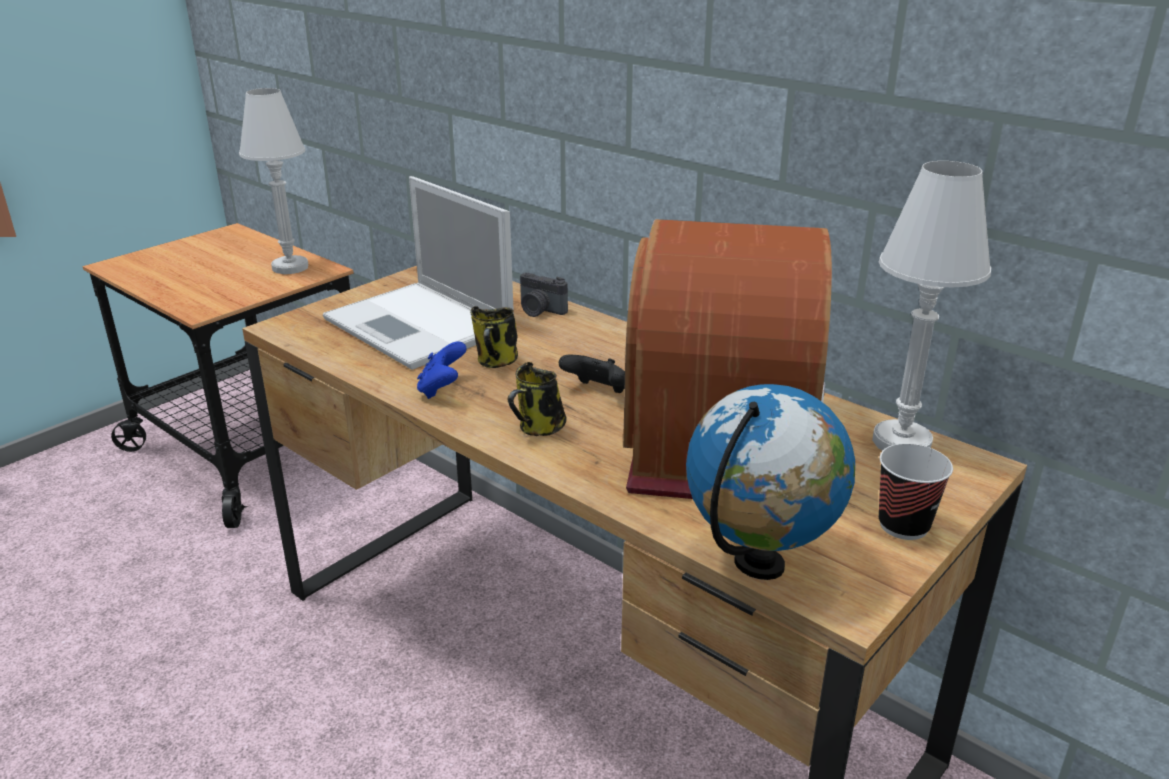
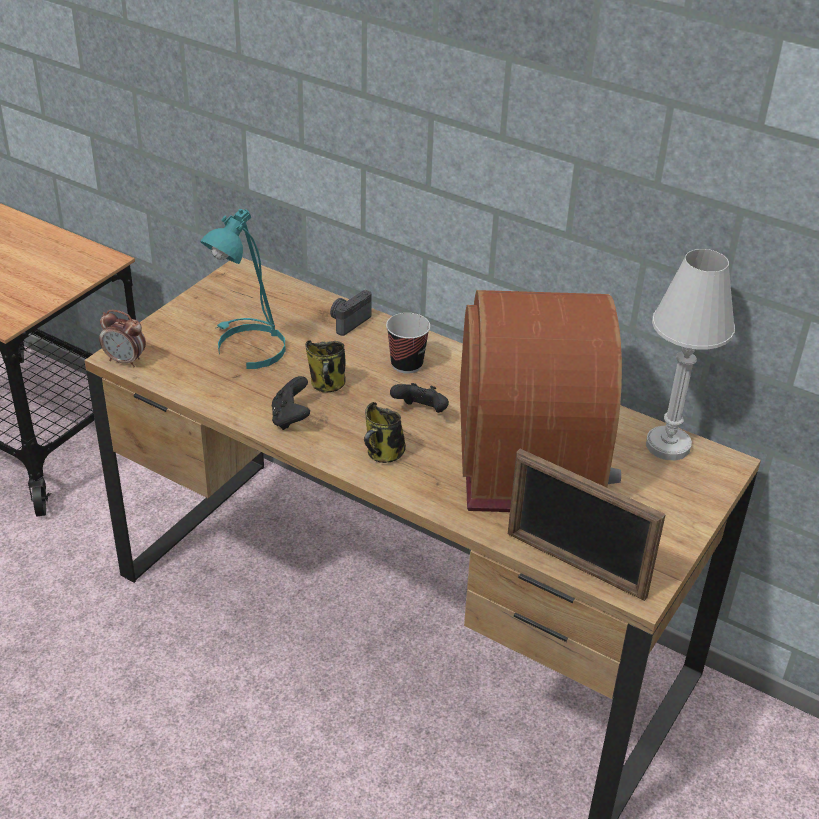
camera: 10 degrees left, 10 degrees up
(284, 331) = (125, 361): none -> alarm clock
(290, 267) = (70, 259): white table lamp -> none
(421, 326) = (247, 347): laptop -> turquoise table lamp
(442, 389) = (291, 418): blue game controller -> black game controller
(539, 311) = (348, 321): camera -> camera turned 105 degrees clockwise
(759, 564) = (575, 565): globe -> picture frame
(903, 525) = (673, 523): cup -> cup (406, 364)

